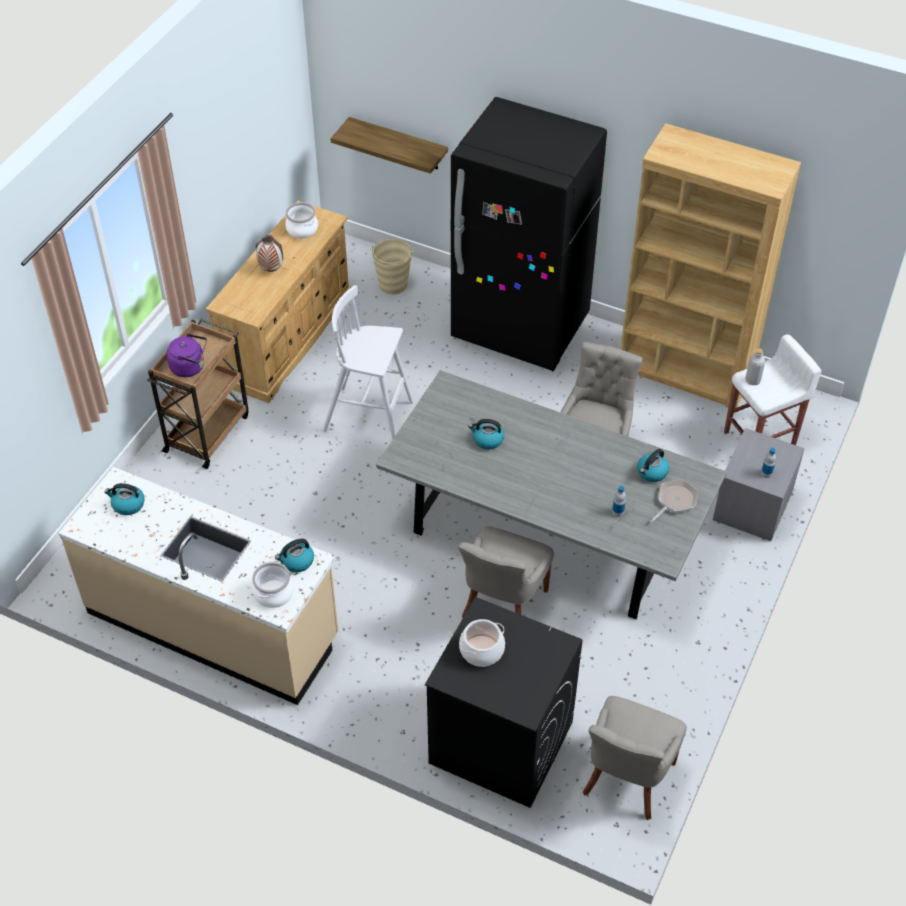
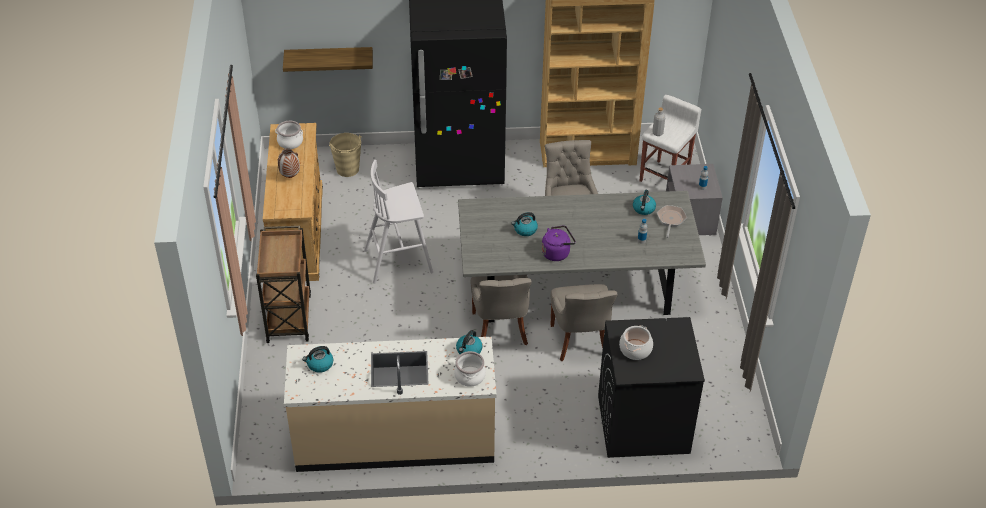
camera: 30 degrees left, 5 degrees down
(190, 367) = (282, 262): purple kettle -> purple kettle (557, 253)
(626, 779) = (735, 410): grey chair -> grey chair (501, 329)

